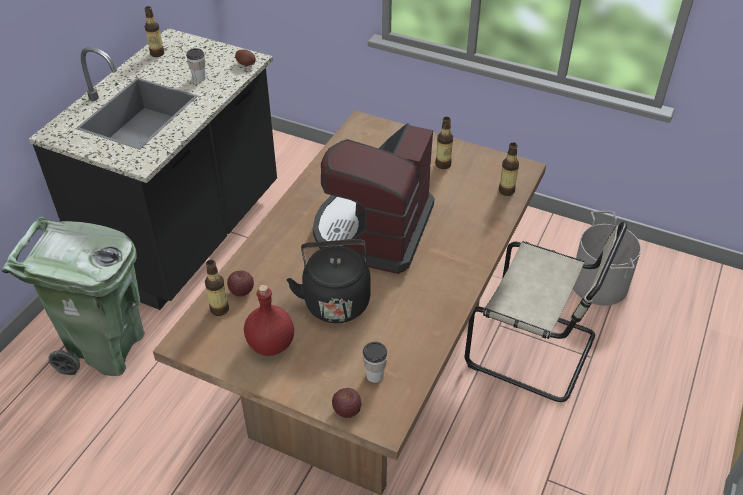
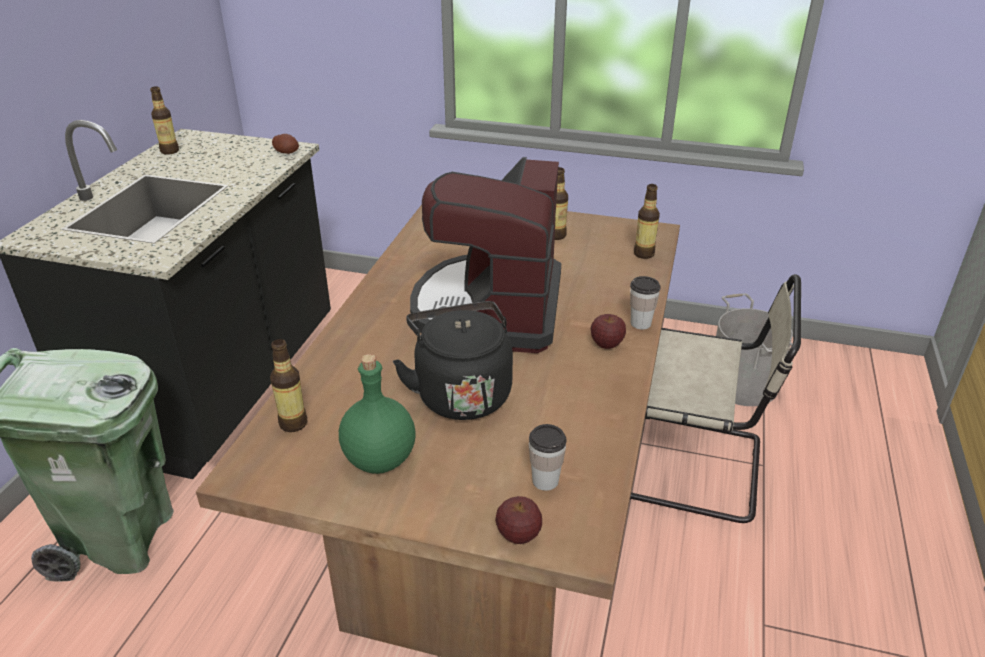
camera: 10 degrees left, 10 degrees down
(199, 78) = (228, 169): cup -> cup (640, 323)
(241, 291) = (322, 398): apple -> apple (606, 344)
(270, 345) = (378, 460): red bottle -> green bottle

